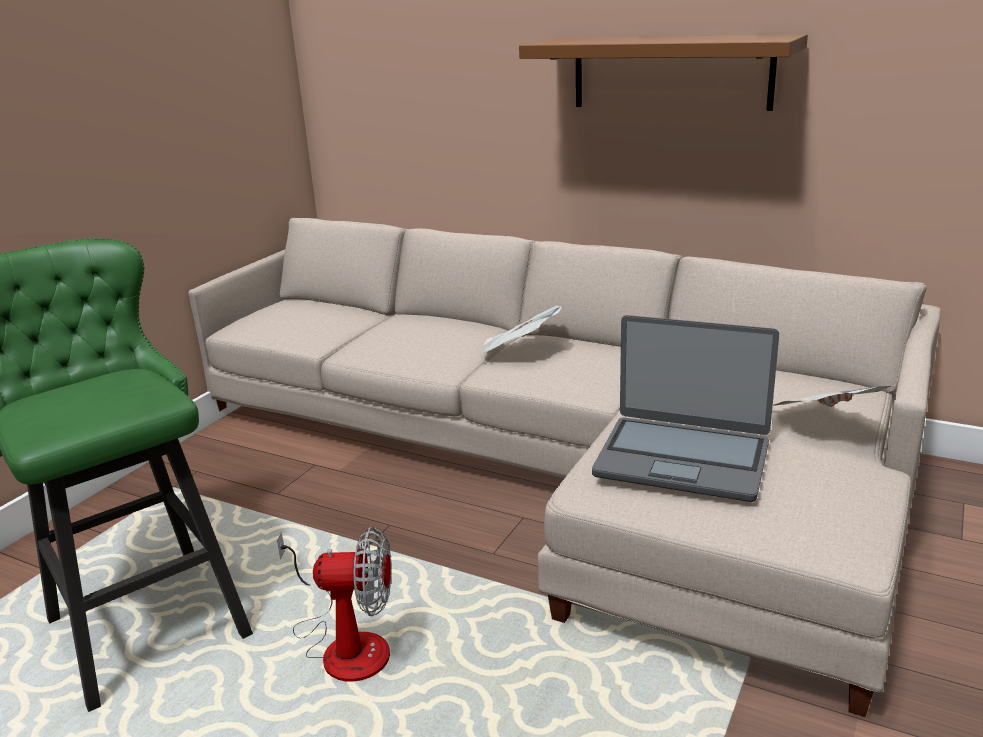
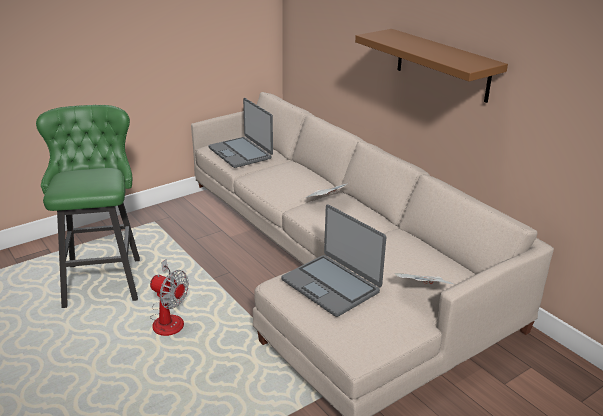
camera: 25 degrees right, 5 degrees up
(301, 322) = (241, 153): none -> laptop

